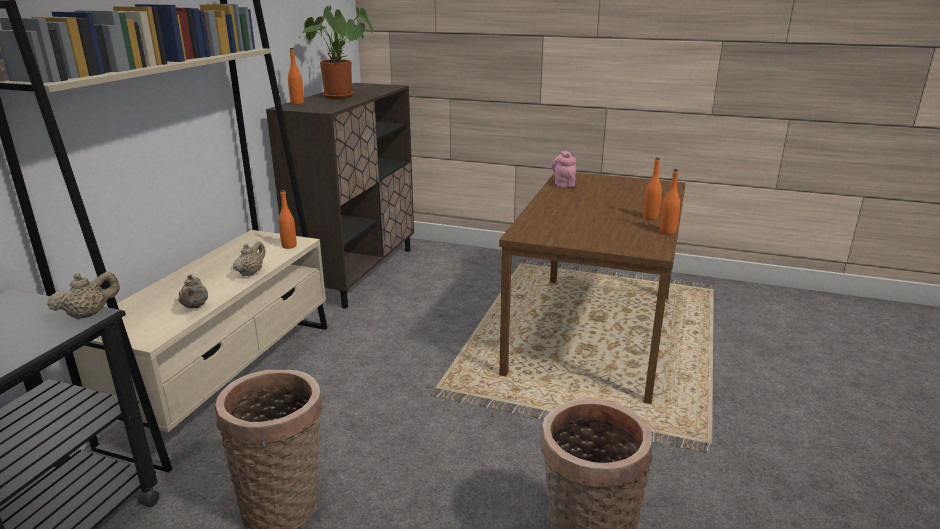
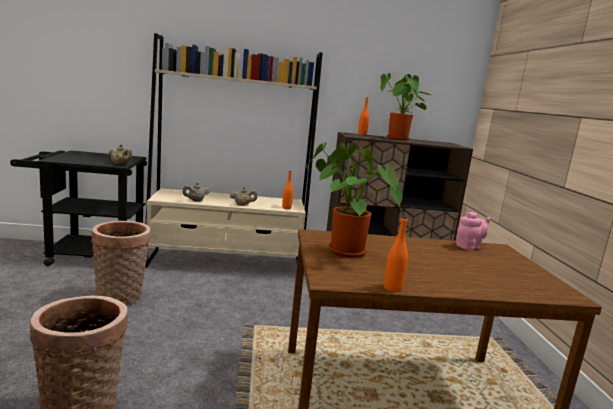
camera: 65 degrees right, 10 degrees down
(575, 232) = (342, 250): none -> potted plant
(650, 217) = (428, 281): orange bottle -> none

